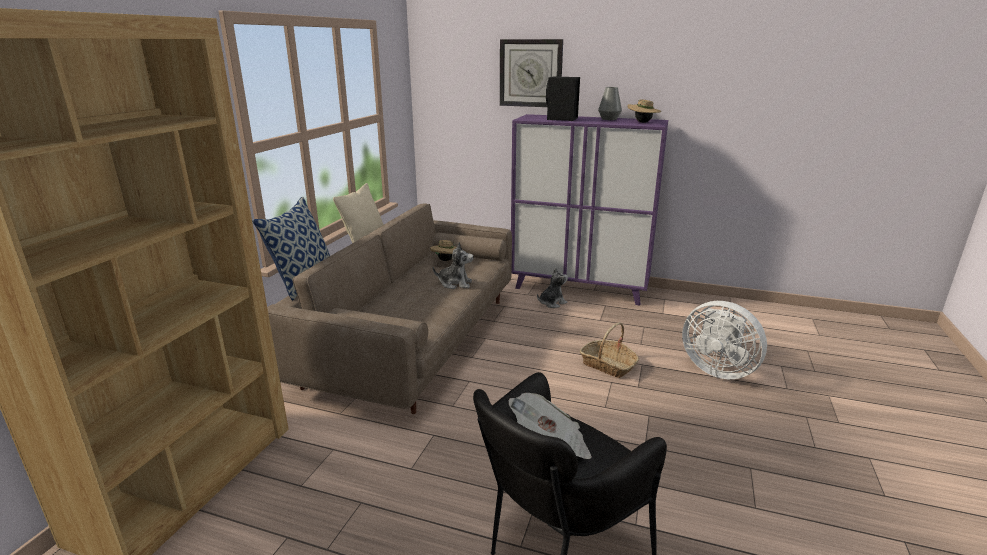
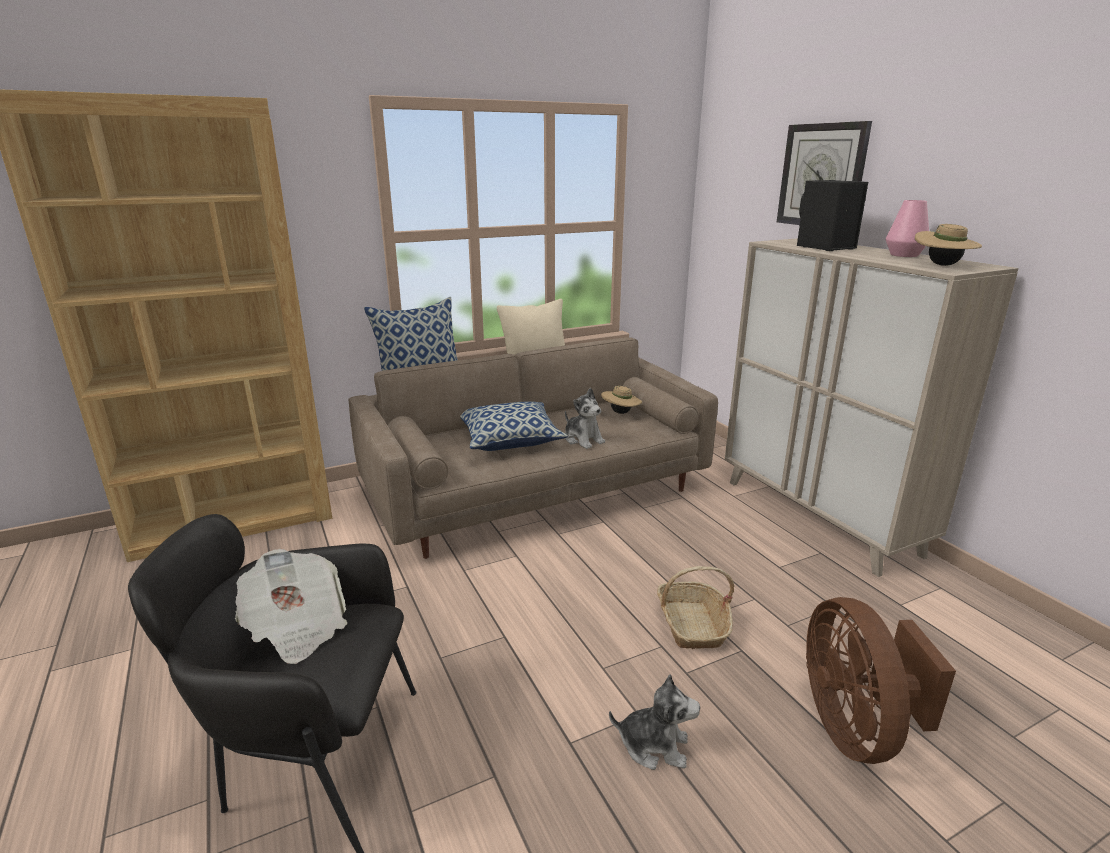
camera: 45 degrees right, 0 degrees up
(409, 301) = (510, 440): none -> pillow
(552, 303) = (747, 518): plush toy -> plush toy (654, 746)
(580, 288) = (819, 517): purple cabinet -> beige cabinet
(609, 119) = (904, 255): grey vase -> pink vase
(717, 369) = (855, 728): white fan -> brown fan

